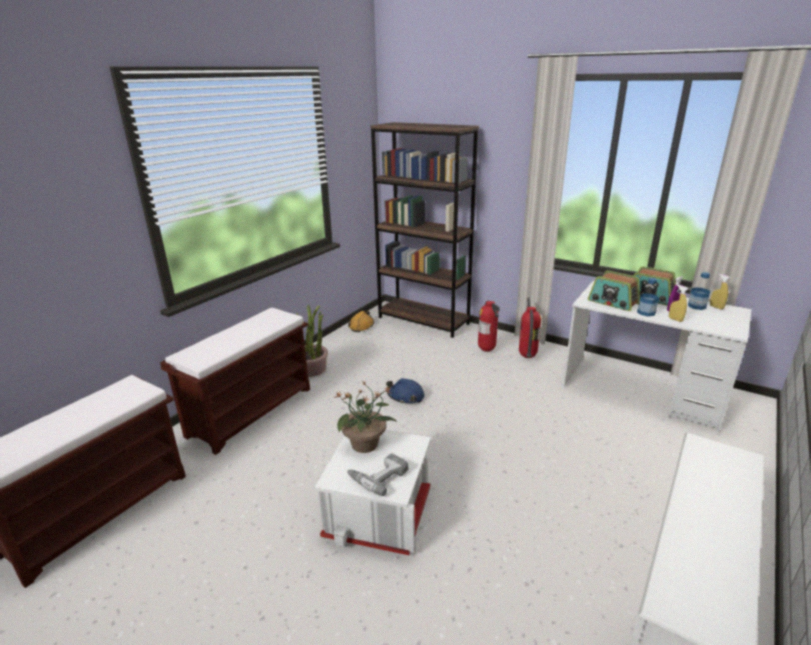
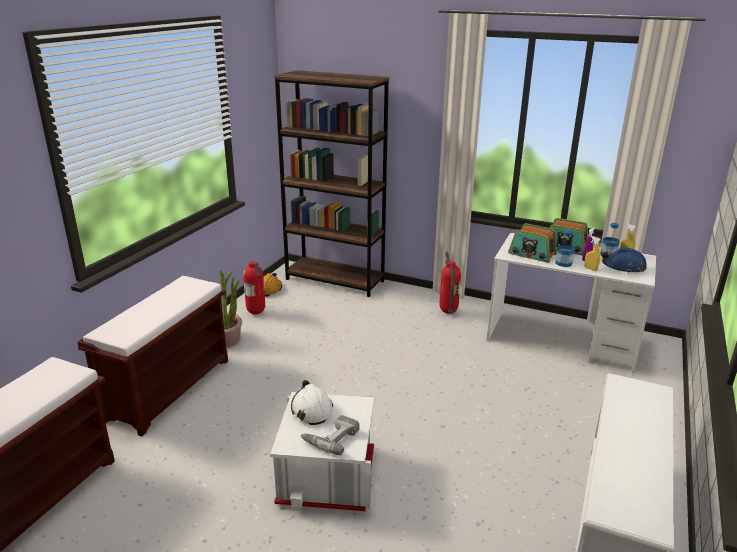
camera: 10 degrees left, 0 degrees up
(365, 444) = (311, 409): potted plant -> white hard hat
(405, 396) = (331, 361): blue hard hat -> blue hard hat (623, 267)
(487, 350) = (406, 308): fire extinguisher -> fire extinguisher (256, 313)

